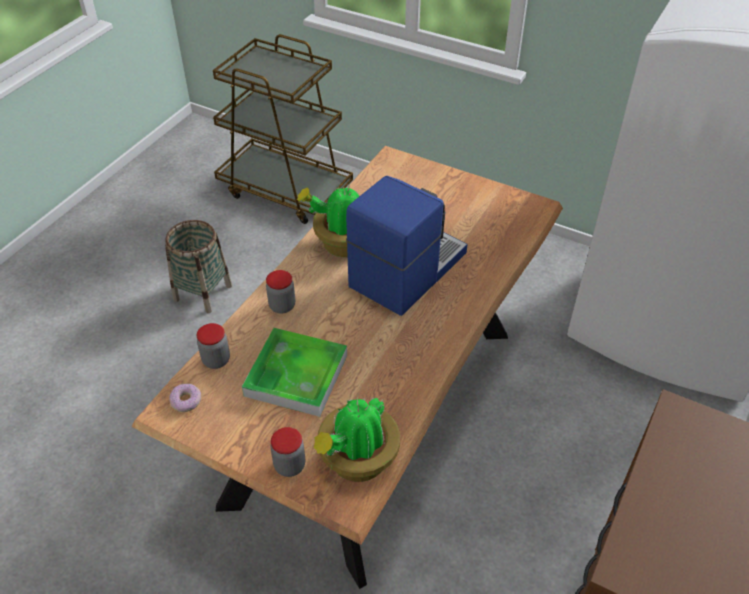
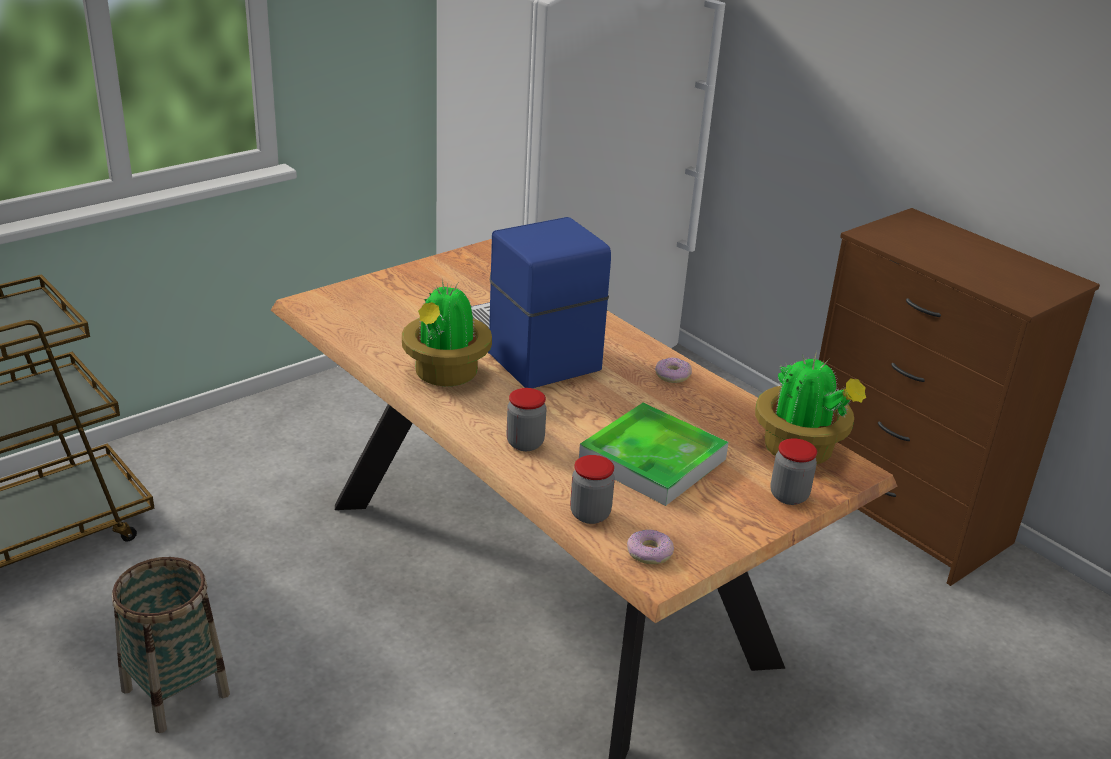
camera: 70 degrees left, 15 degrees down
(422, 357) = (672, 375): none -> donut

